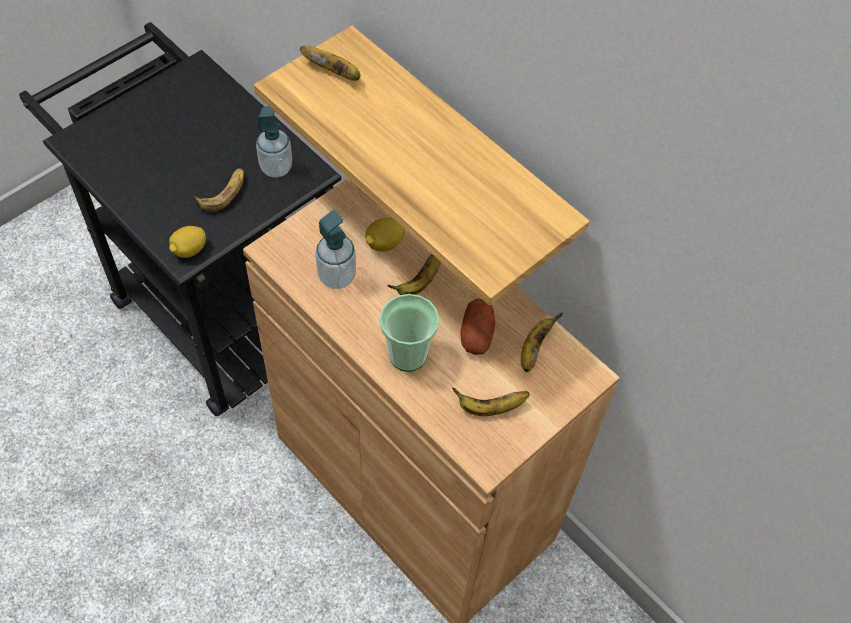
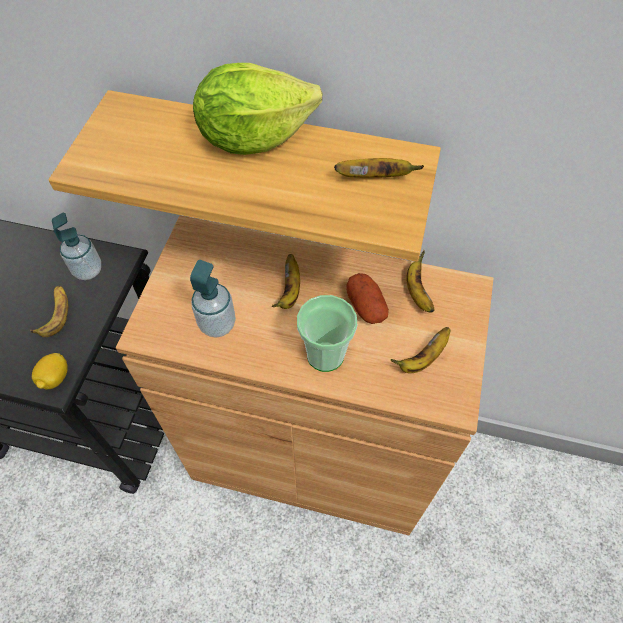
camera: 30 degrees left, 0 degrees up
(334, 73) = (122, 134): banana -> banana (375, 178)
(384, 244) = (237, 276): lemon -> none
(437, 129) = (254, 137): none -> lettuce

